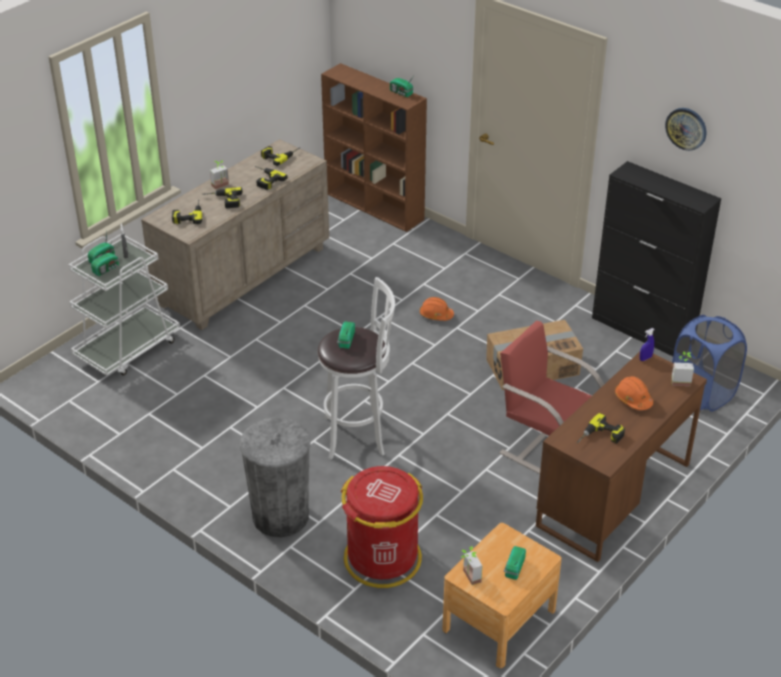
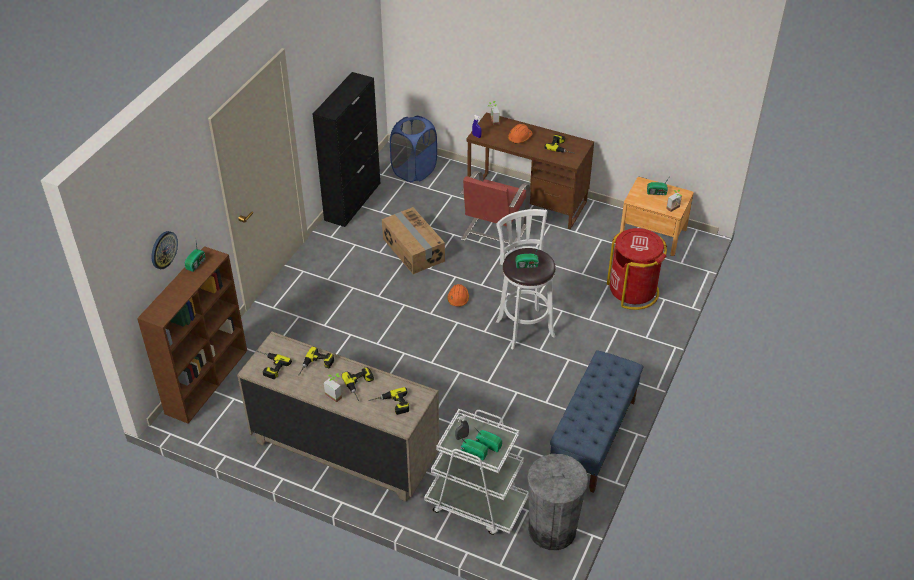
camera: 105 degrees left, 5 degrees up
(158, 452) = (593, 438): none -> blue bench
(281, 516) = (622, 349): grey trash can -> grey trash can (552, 529)
(436, 315) = (365, 310): orange hard hat -> orange hard hat (458, 298)
(686, 128) = (329, 52): wall clock -> wall clock (163, 249)

